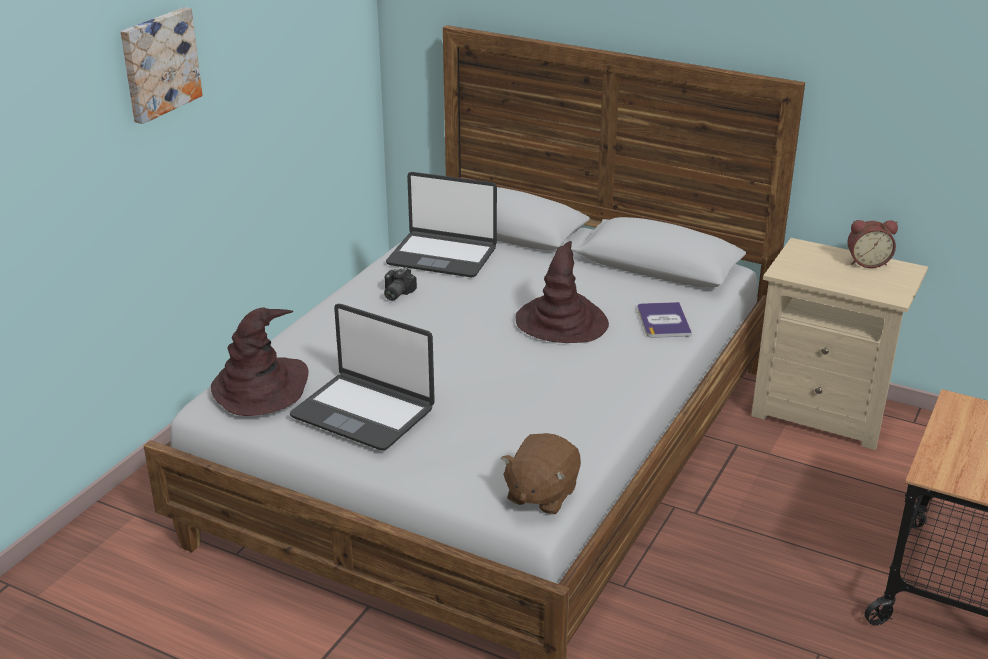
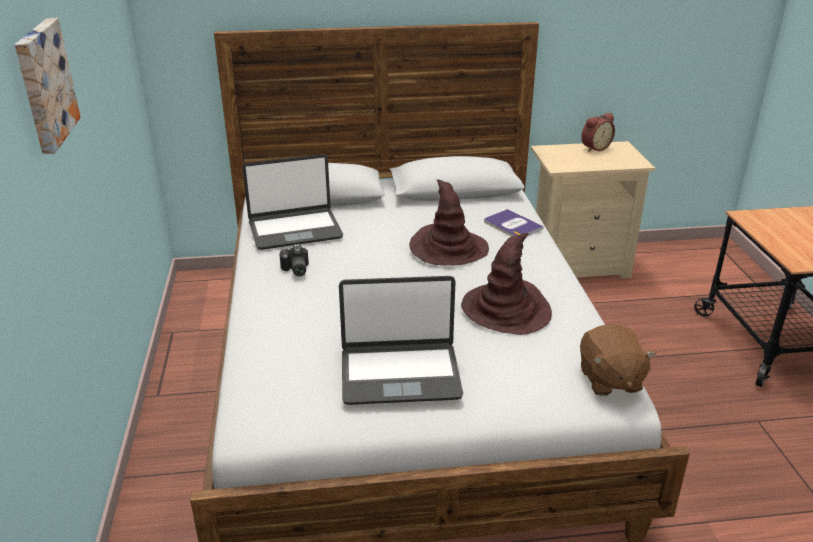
camera: 35 degrees left, 0 degrees up
(260, 387) = (282, 391): brown hat -> brown hat (506, 309)

